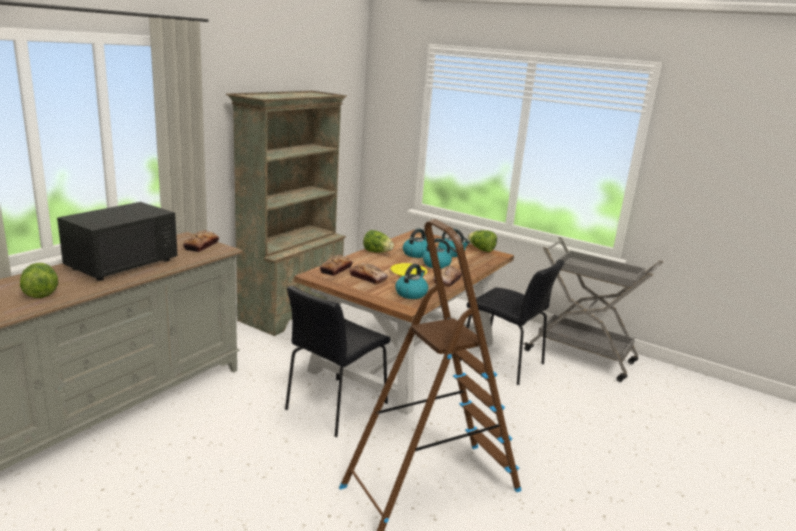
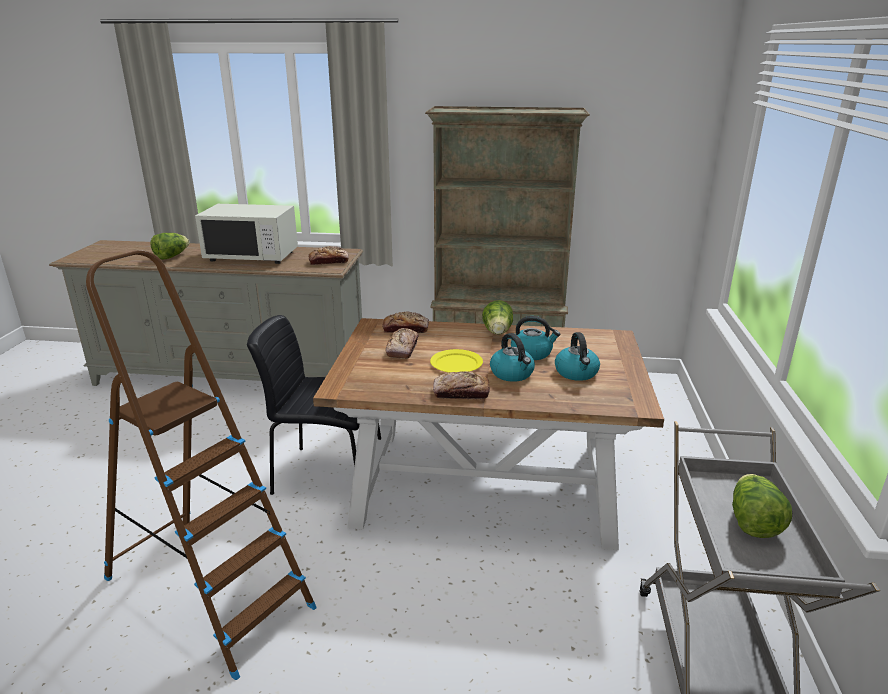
camera: 65 degrees right, 5 degrees up
(122, 264) = (252, 256): black microwave -> white microwave
(411, 293) = (384, 381): kettle -> none
(481, 250) = (635, 389): lettuce -> lettuce (752, 522)
(504, 363) = (567, 578): black chair -> none

